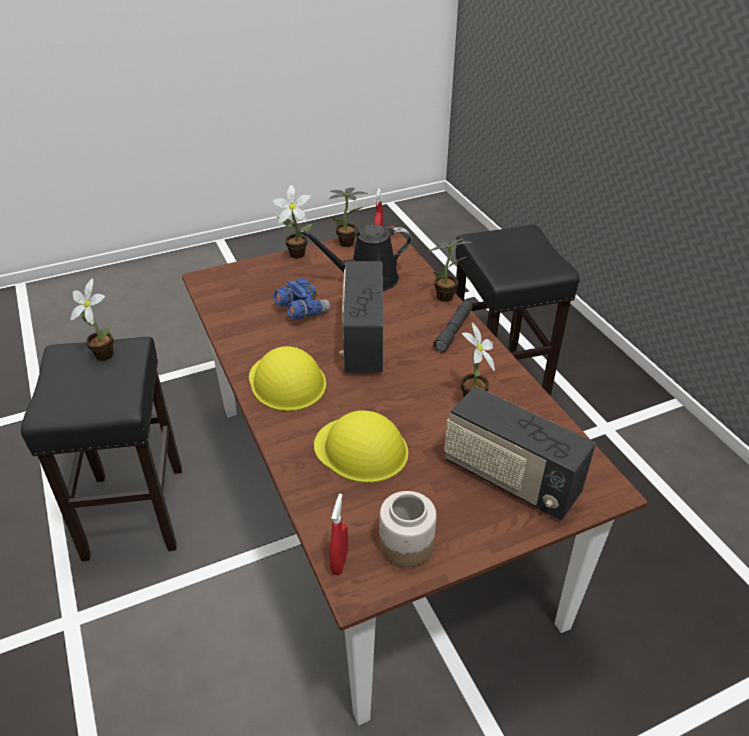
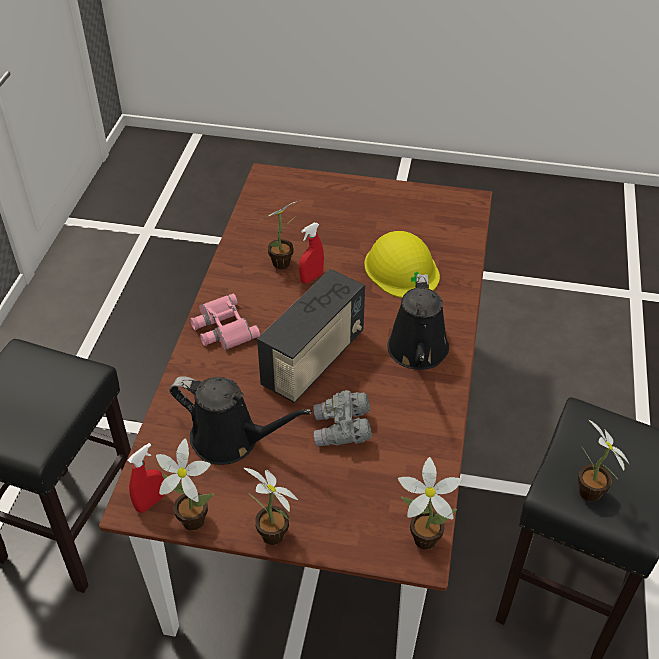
camera: 145 degrees left, 5 degrees up
(287, 381) = (418, 352): yellow hard hat -> black watering can
(302, 311) = (342, 430): blue binoculars -> grey binoculars
(339, 561) = (470, 215): red spray bottle -> red spray bottle (311, 277)
(406, 545) = (422, 205): jar -> none
(448, 297) = (179, 368): potted plant -> potted plant (421, 537)
(453, 331) = (222, 328): grey flashlight -> pink binoculars
(510, 479) = (320, 206): radio -> none

